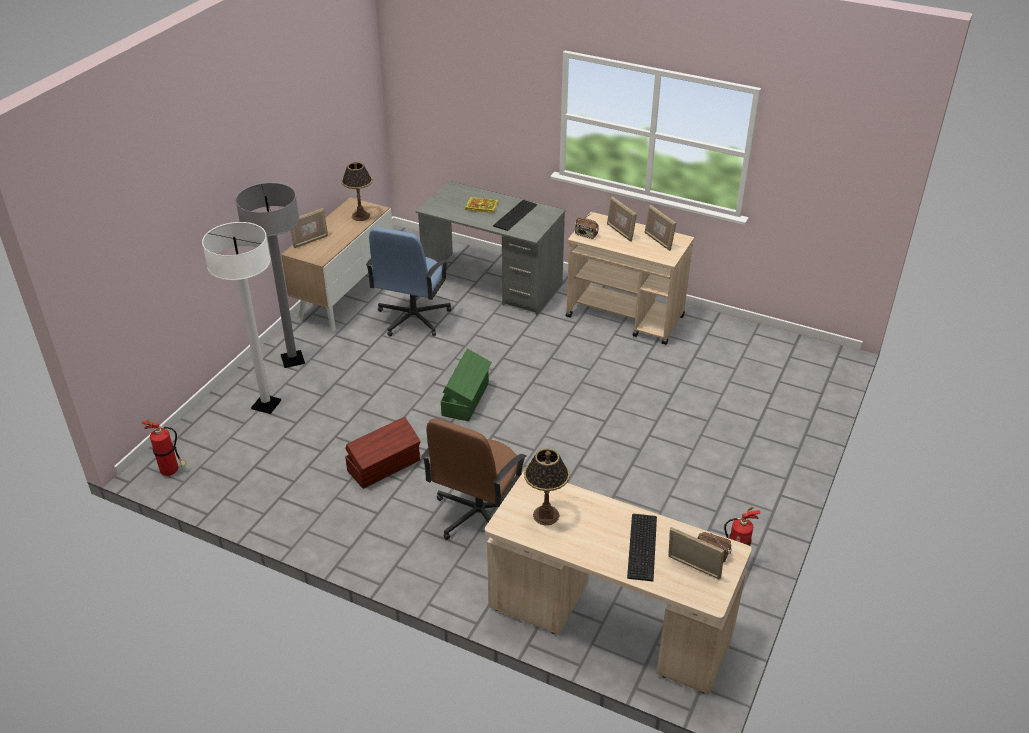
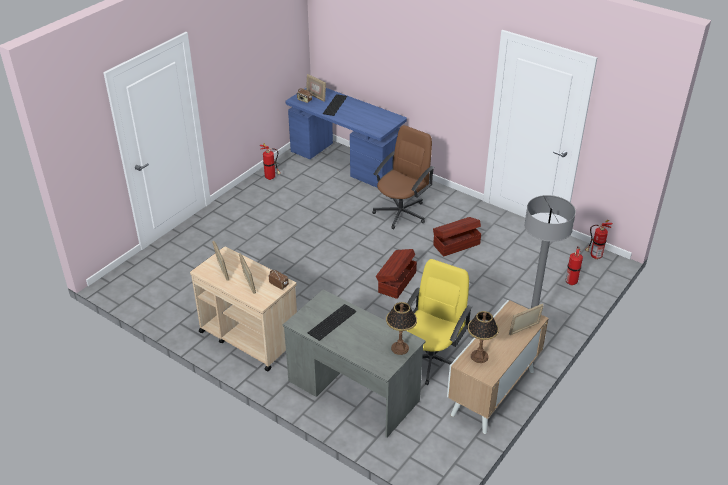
camera: 170 degrees left, 0 degrees up
(221, 428) = (571, 281): none -> fire extinguisher
(266, 405) = (543, 294): white floor lamp -> none
(412, 318) = (431, 359): blue office chair -> yellow office chair
(466, 399) = (396, 282): green storage box -> brown storage box
(481, 207) = (361, 337): book -> none
(545, 515) = (375, 119): table lamp -> table lamp (400, 348)
(608, 624) = (346, 163): beige desk -> blue desk

